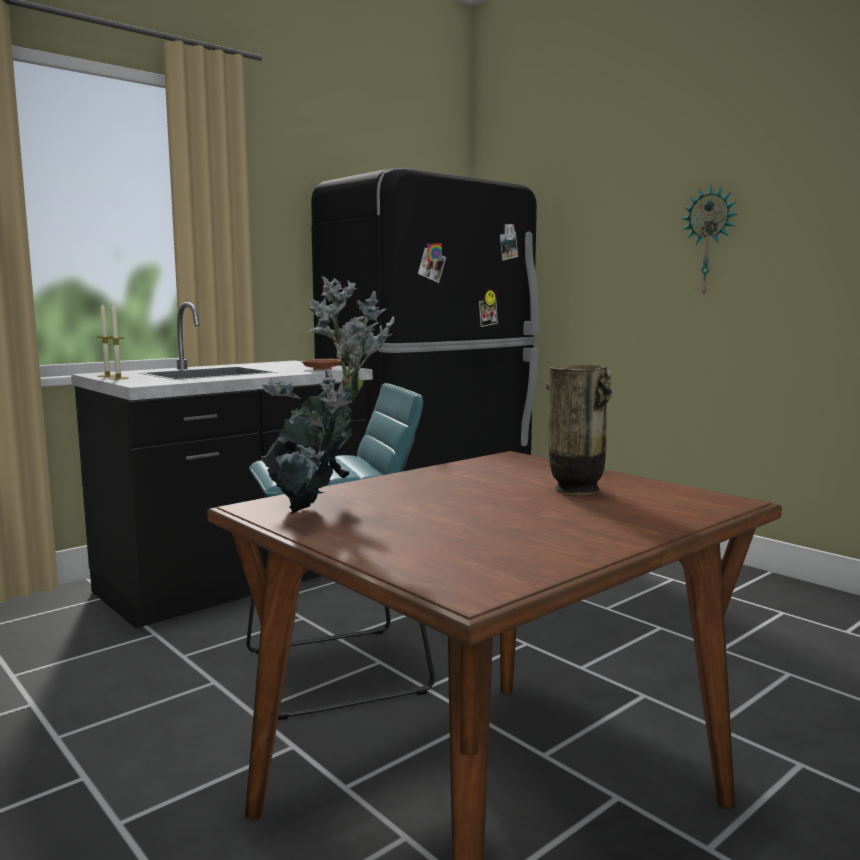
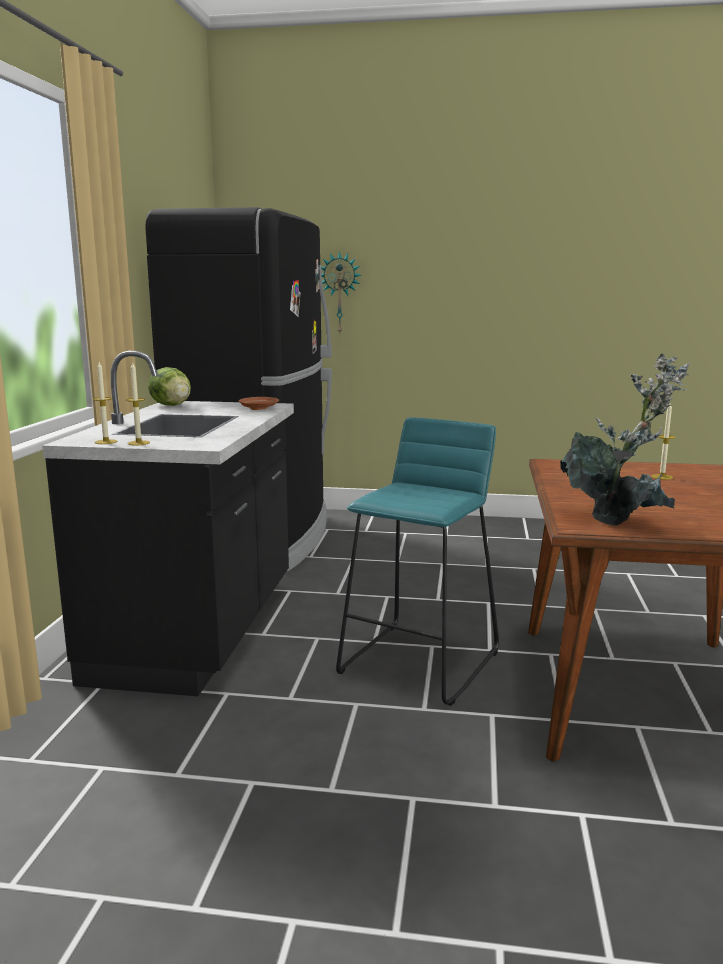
camera: 40 degrees left, 5 degrees up
(276, 363) = (172, 405): none -> lettuce
(576, 490) = (662, 477): vase -> candle
(709, 241) = (470, 280): wall clock -> wall clock (340, 293)

